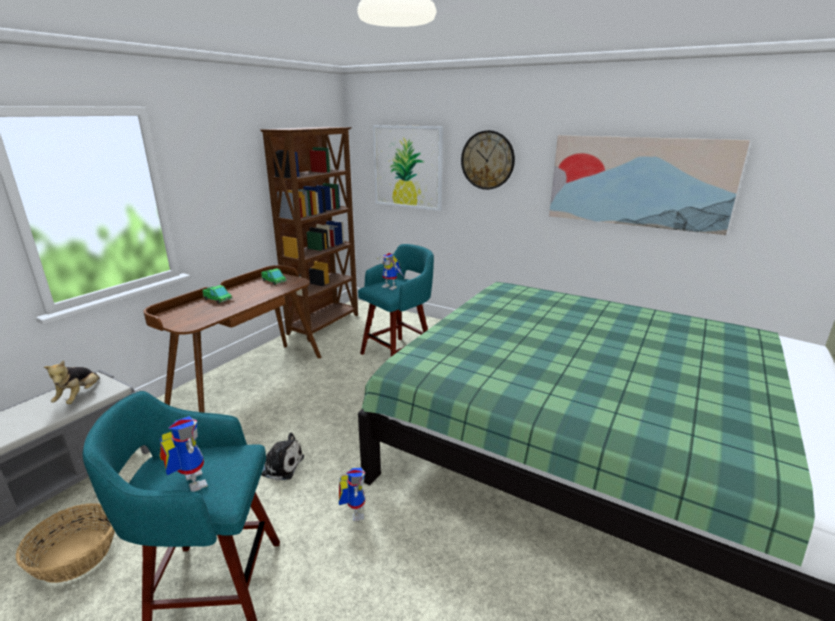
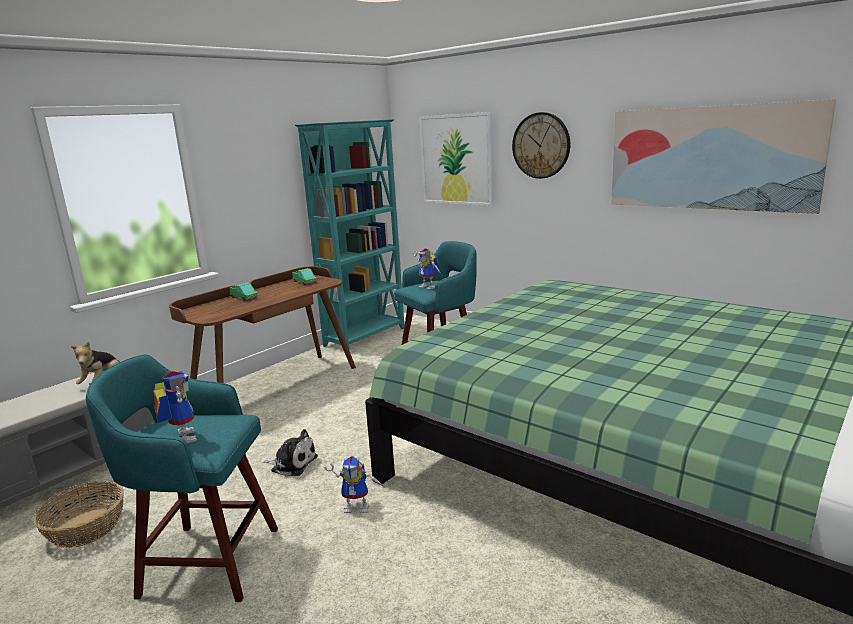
camera: 10 degrees right, 5 degrees down
(324, 324) = (366, 337): brown bookcase -> turquoise bookcase
(354, 511) = (359, 506): toy robot -> toy robot turned 90 degrees clockwise

